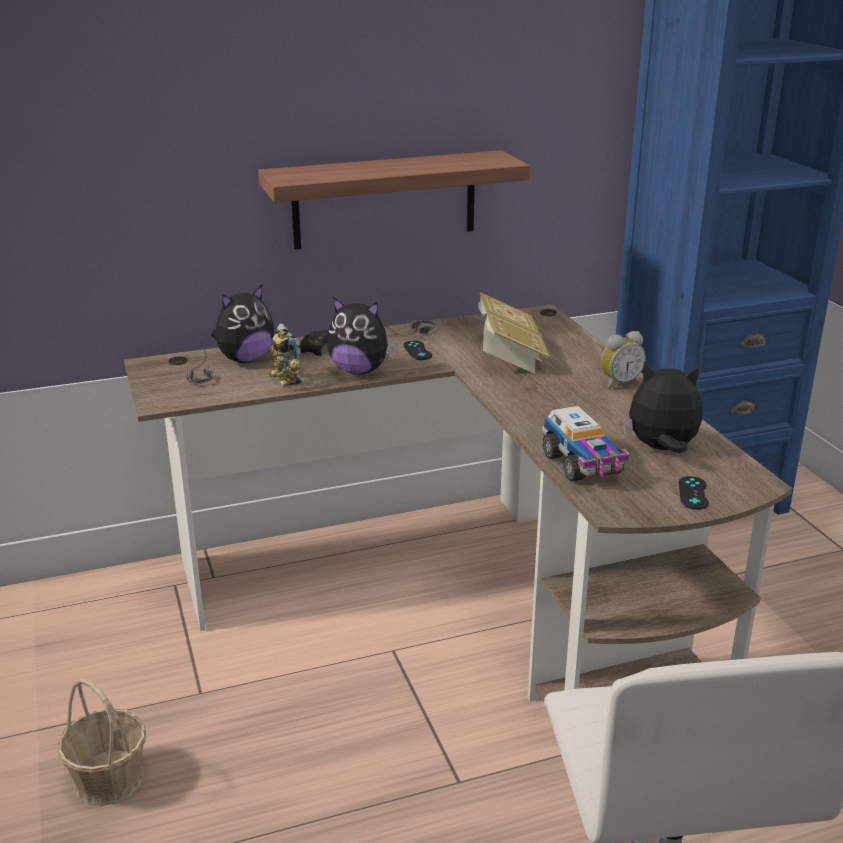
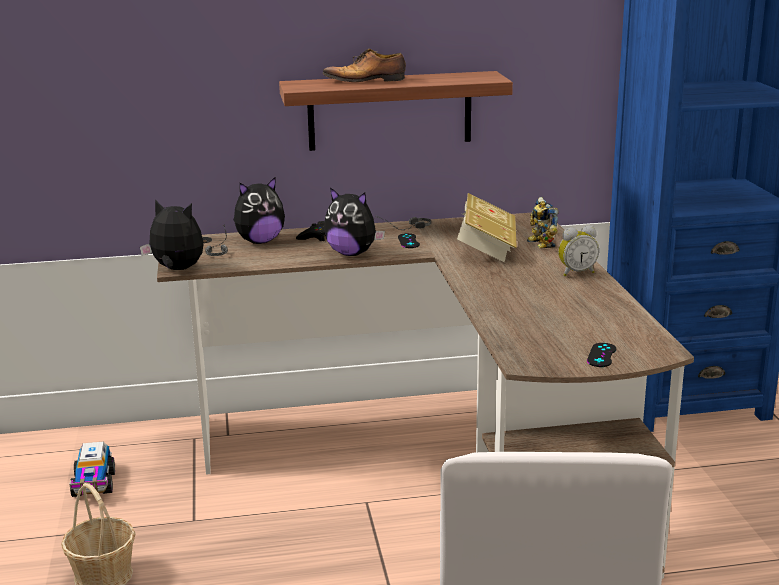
camera: 10 degrees right, 5 degrees down
(283, 380) = (285, 257): toy robot -> toy robot (539, 244)
(362, 167) = (366, 81): none -> shoe
(582, 464) = (514, 329): toy truck -> toy truck (94, 484)
(661, 449) = (590, 322): plush toy -> plush toy (176, 270)

